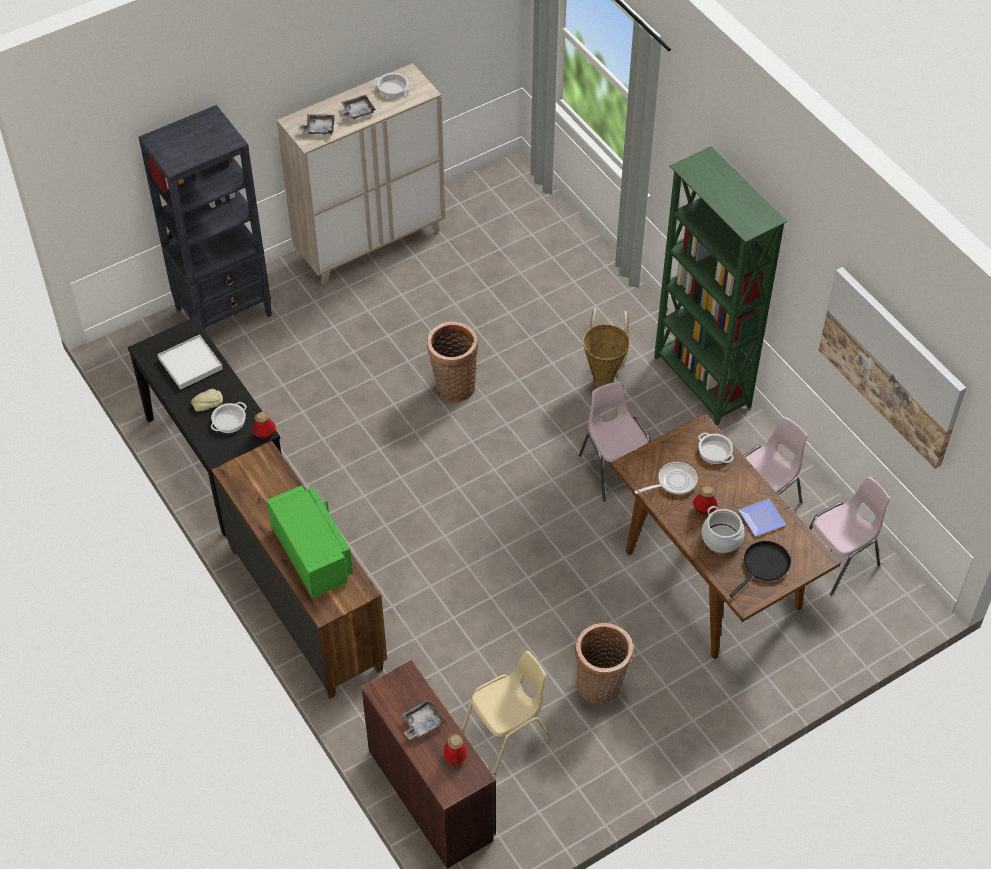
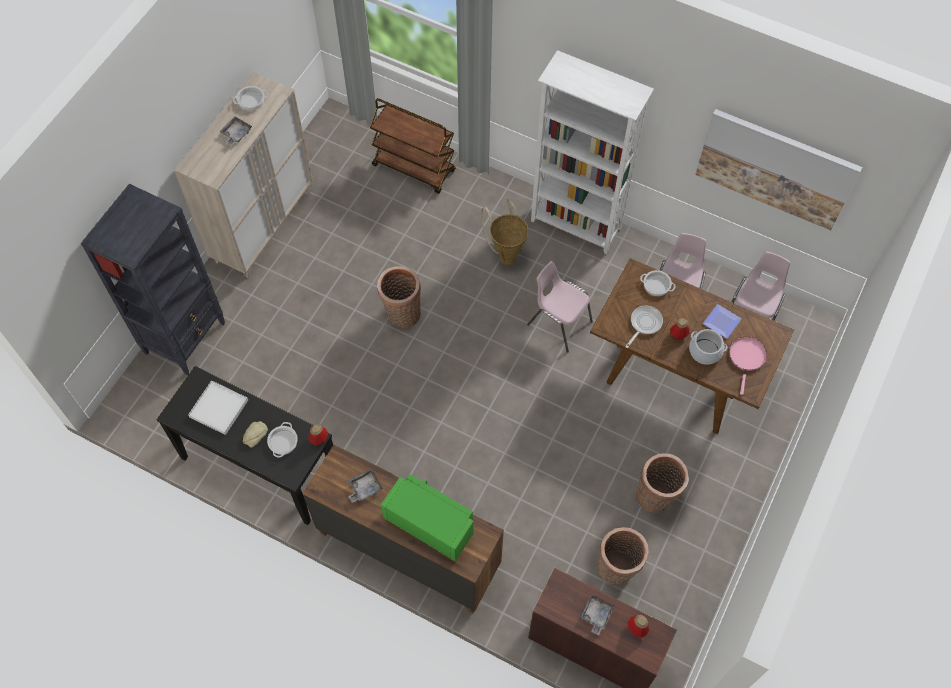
camera: 30 degrees left, 10 degrees up
(318, 128) = (214, 162): grey tray -> grey tray (364, 488)
(508, 734) = (617, 569): beige chair -> basket
(564, 253) = (414, 168): none -> brown cart
(701, 383) = (576, 225): green bookcase -> white bookcase
(764, 565) = (746, 358): black frying pan -> pink frying pan

